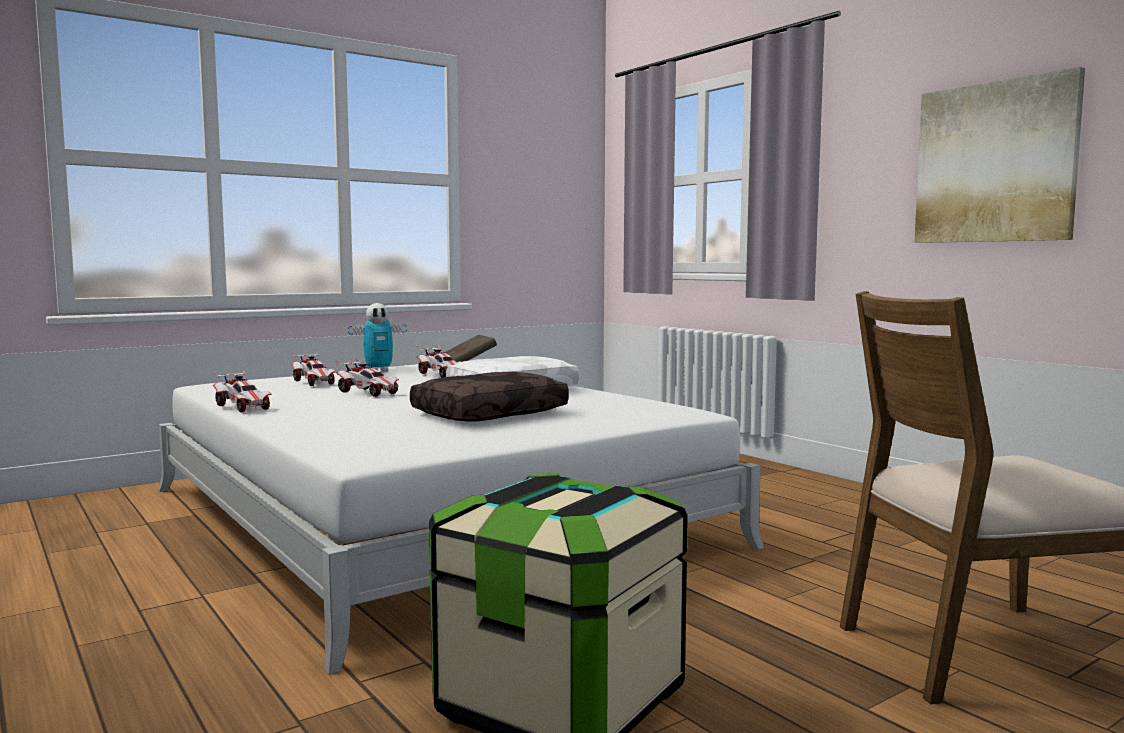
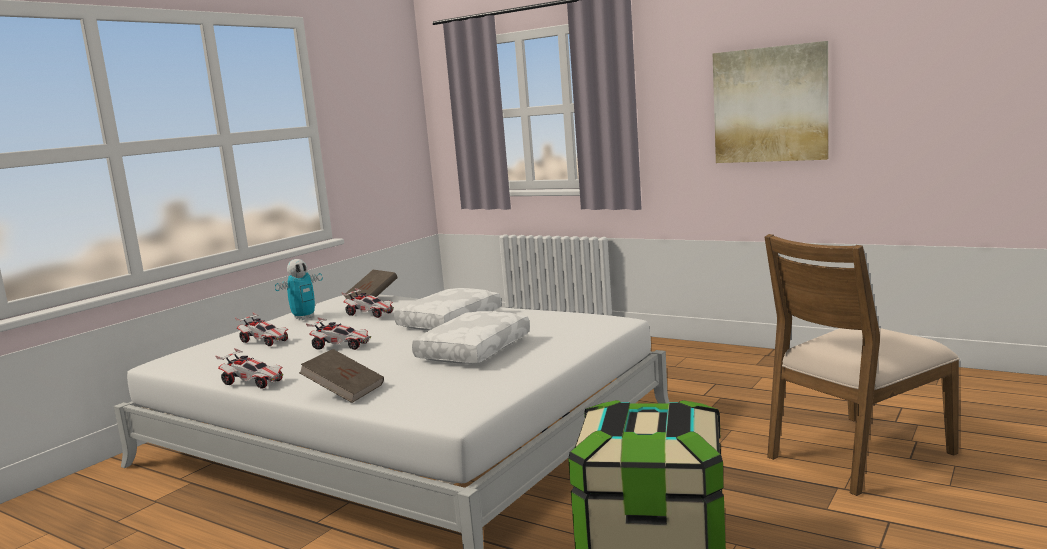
camera: 20 degrees left, 5 degrees up
(303, 425) = (344, 391): none -> brown book
(489, 413) = (473, 350): brown pillow -> white pillow

